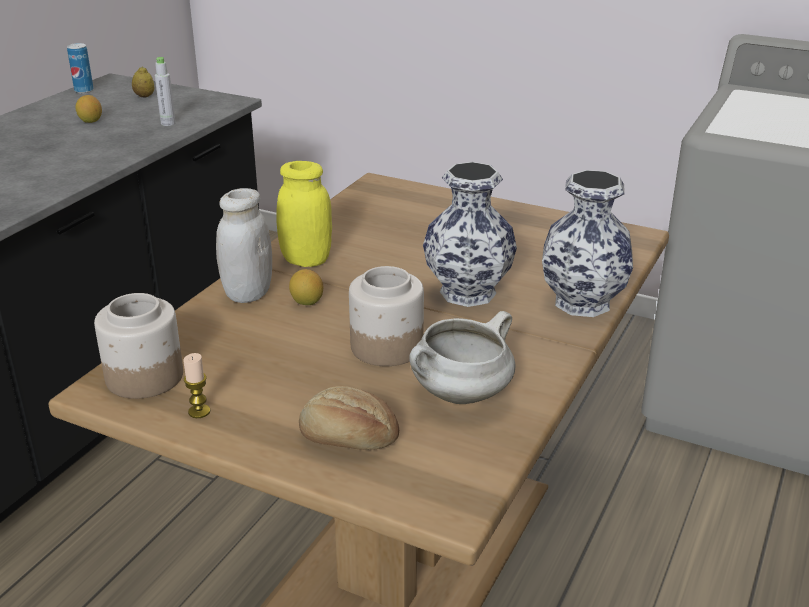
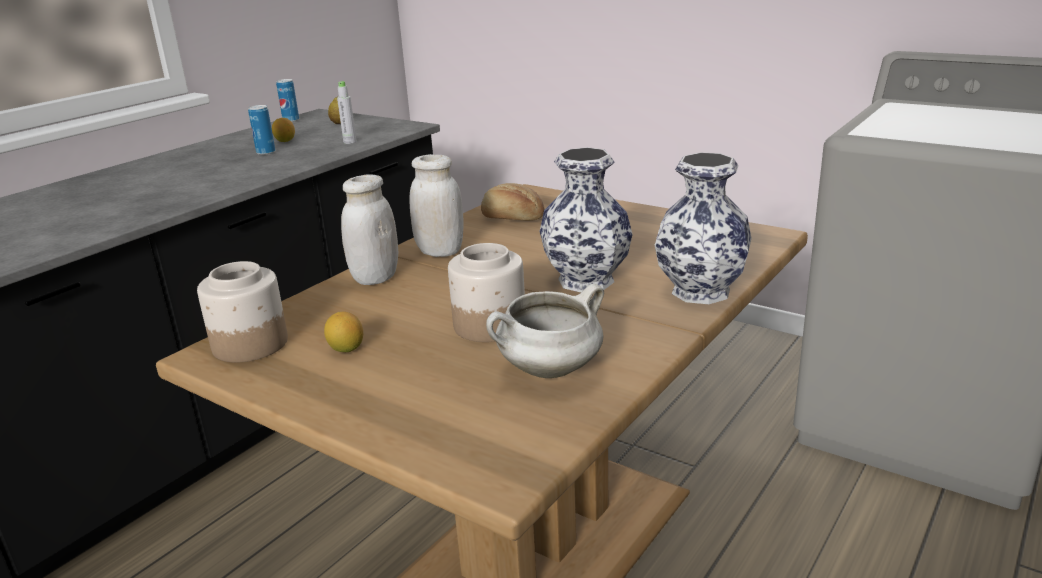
camera: 10 degrees right, 5 degrees down
(75, 138) = (266, 152): none -> can
(199, 411) = (287, 376): candle -> none
(306, 260) = (440, 252): yellow jar -> white jar
(307, 302) = (427, 286): lemon -> lemon (346, 349)
(348, 440) = (420, 407): bread -> bread (512, 218)

